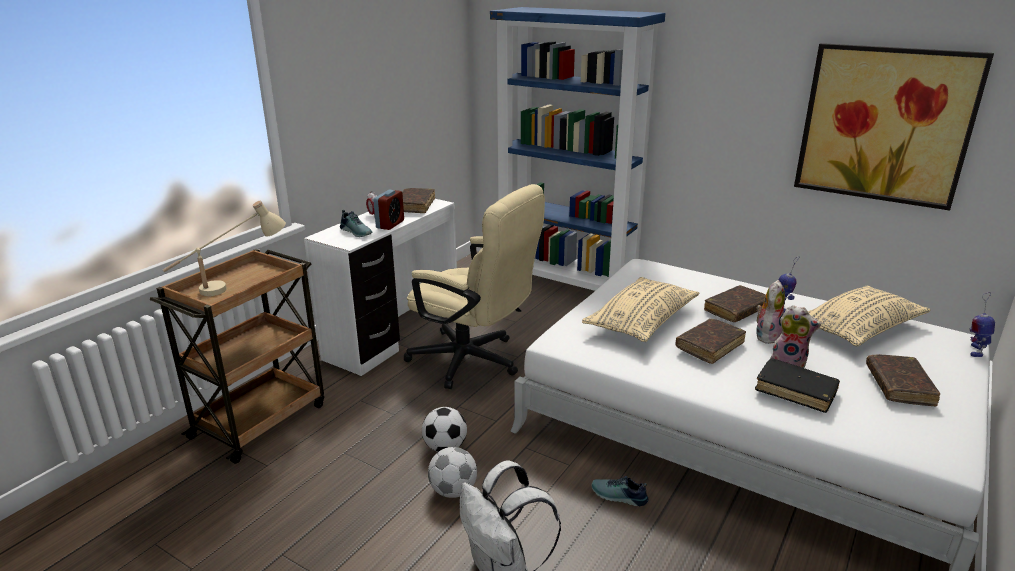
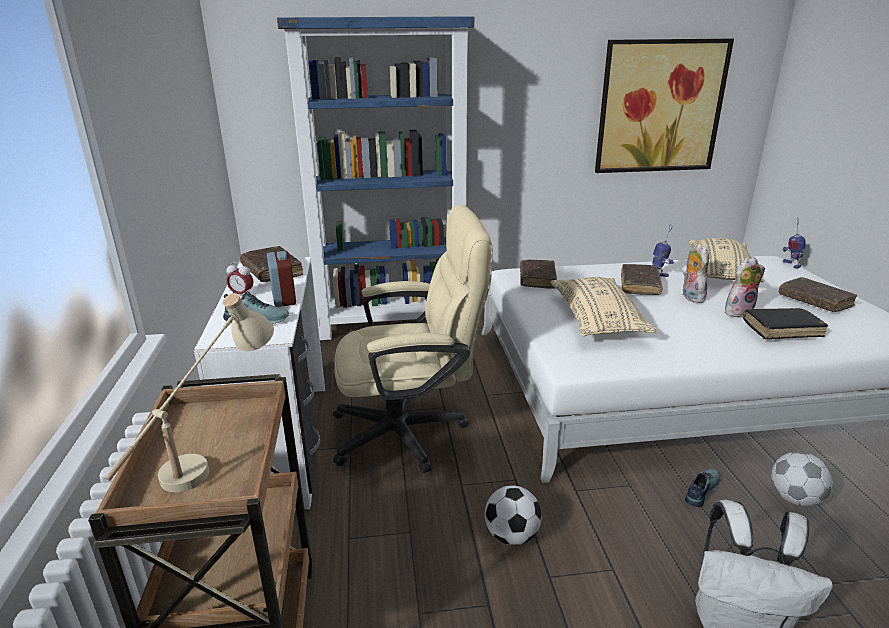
camera: 40 degrees left, 0 degrees up
(453, 491) = (584, 577): football -> football (795, 499)
(618, 497) = (700, 490): shoe -> shoe turned 150 degrees clockwise
(709, 346) = (677, 319): brown book -> brown book (537, 279)

